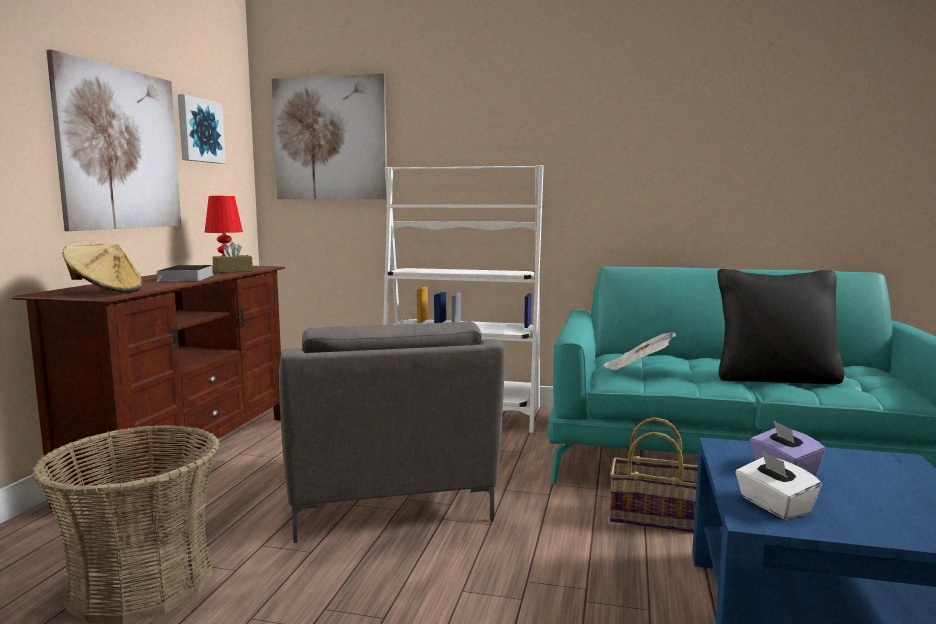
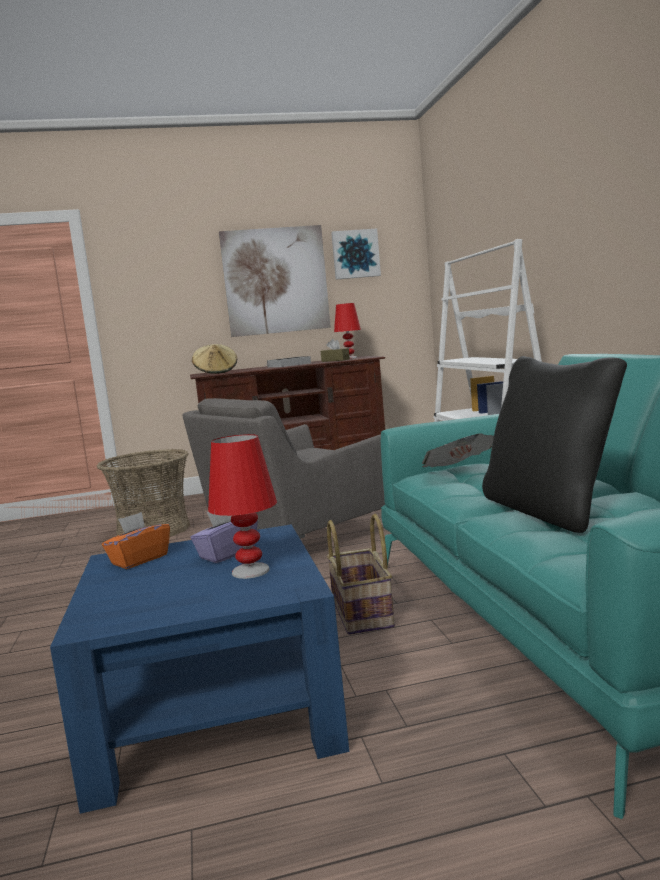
camera: 65 degrees right, 0 degrees up
(330, 138) = (453, 239): picture -> none
(774, 506) = (139, 560): white tissue box -> orange tissue box
(846, 468) = (250, 571): none -> red table lamp

